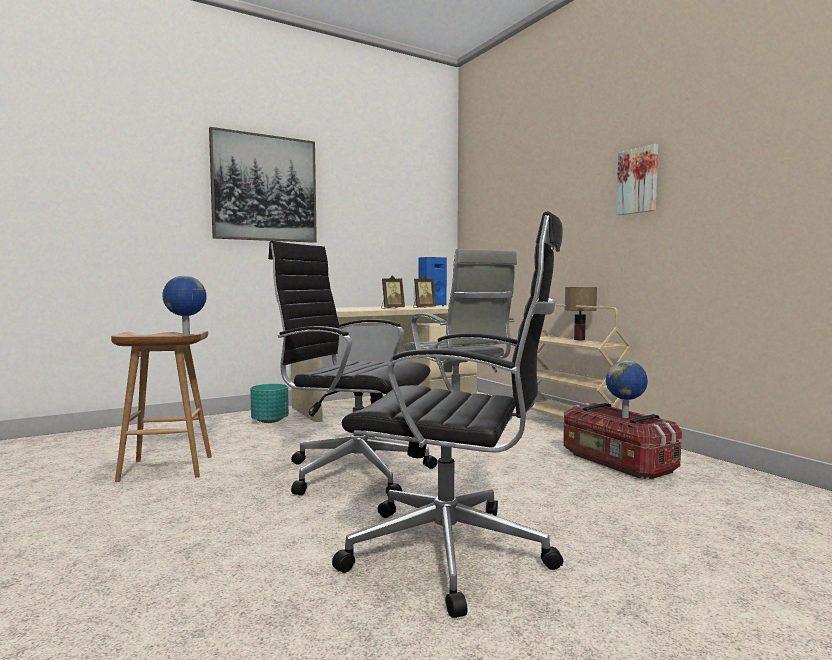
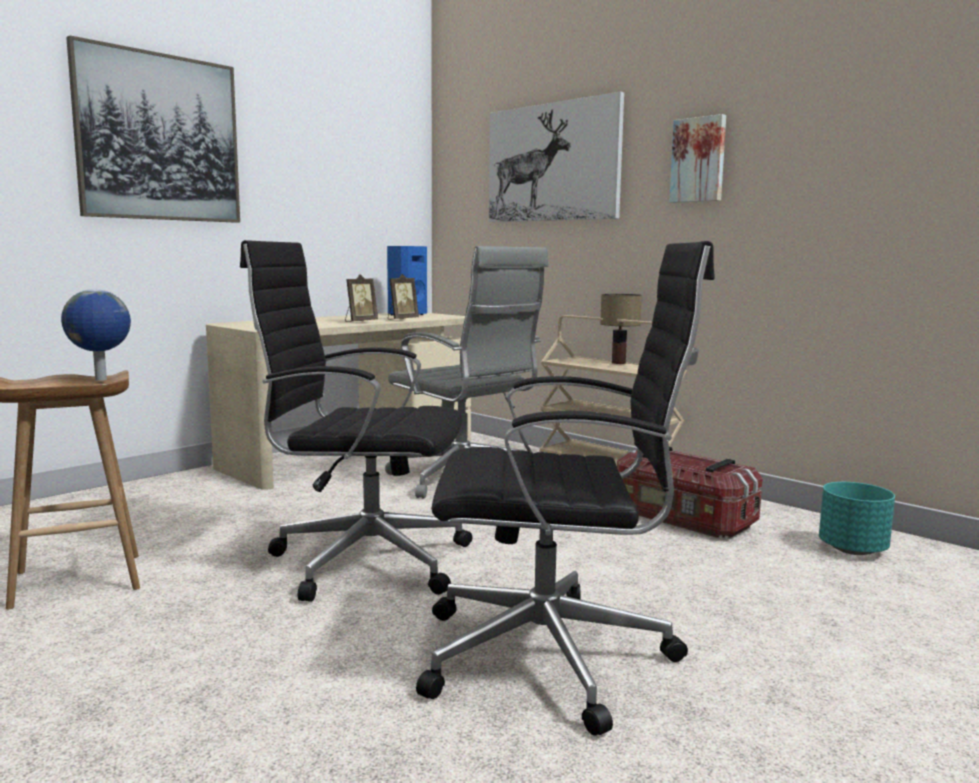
camera: 15 degrees left, 5 degrees up
(270, 421) = (193, 492): turquoise planter -> turquoise planter (852, 549)
(534, 193) = (552, 162): none -> picture
(625, 417) = (695, 464): globe -> none

